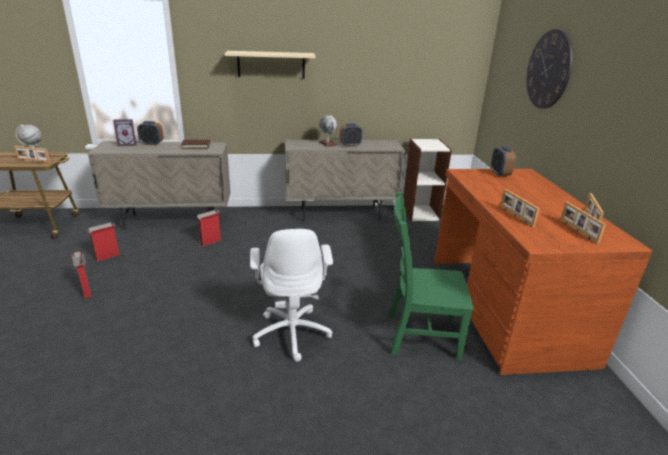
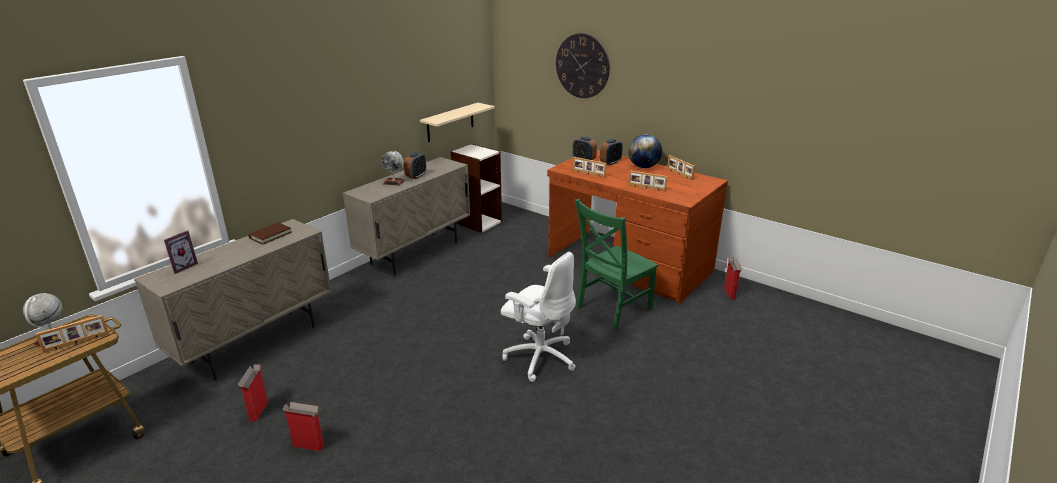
camera: 45 degrees left, 0 degrees up
(151, 144) = (211, 254): alarm clock -> alarm clock (610, 163)
(210, 242) = (343, 338): cardboard box -> cardboard box (729, 294)
(271, 64) = (314, 112): beige shelf -> beige shelf (450, 122)
(556, 199) = (643, 167): none -> globe
(577, 231) = (686, 184): picture frame -> picture frame (588, 174)

